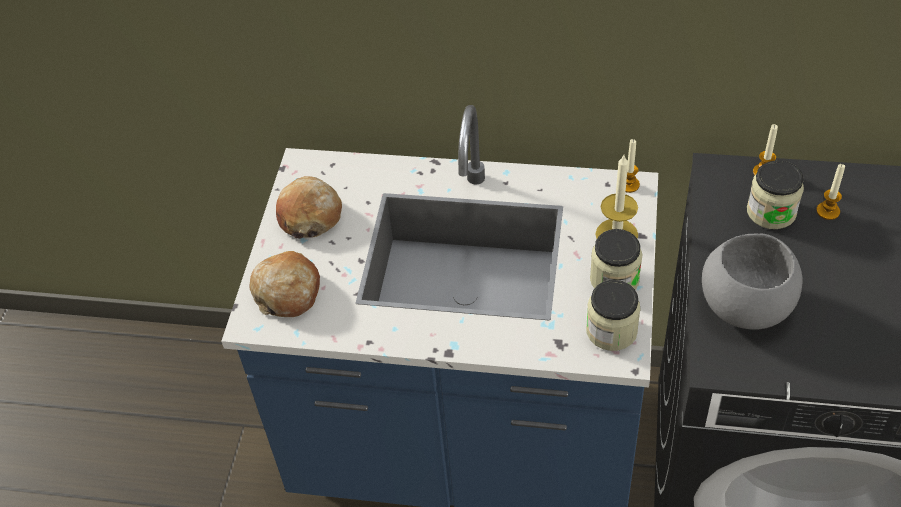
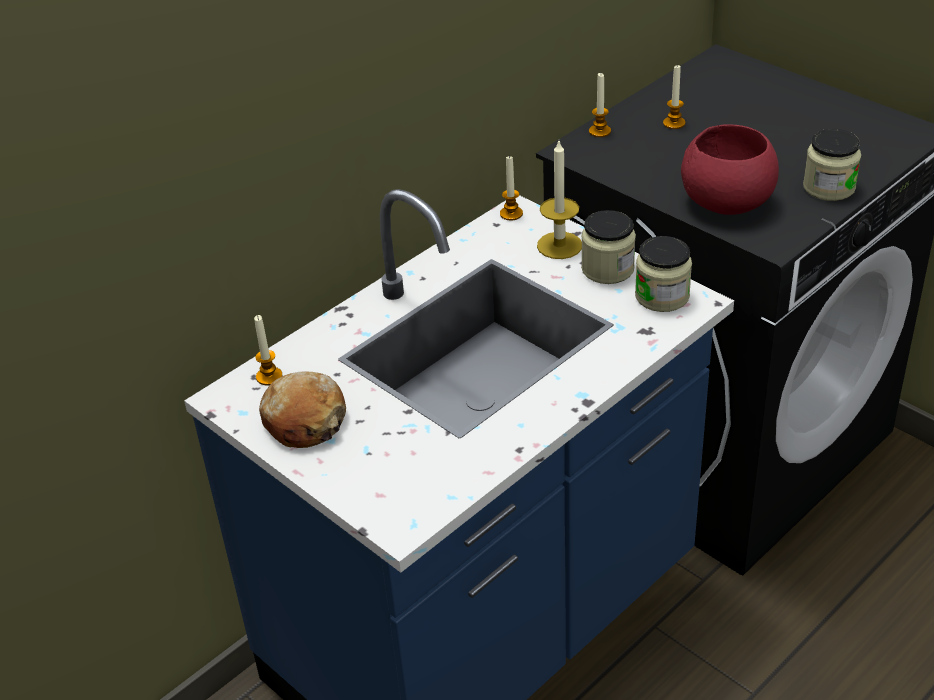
camera: 55 degrees left, 10 degrees down
(287, 292) = (390, 481): bread -> none
(338, 171) = (269, 376): none -> candle
(747, 304) = (727, 201): grey bowl -> red bowl
(771, 212) = (644, 147): jar -> jar (829, 187)

